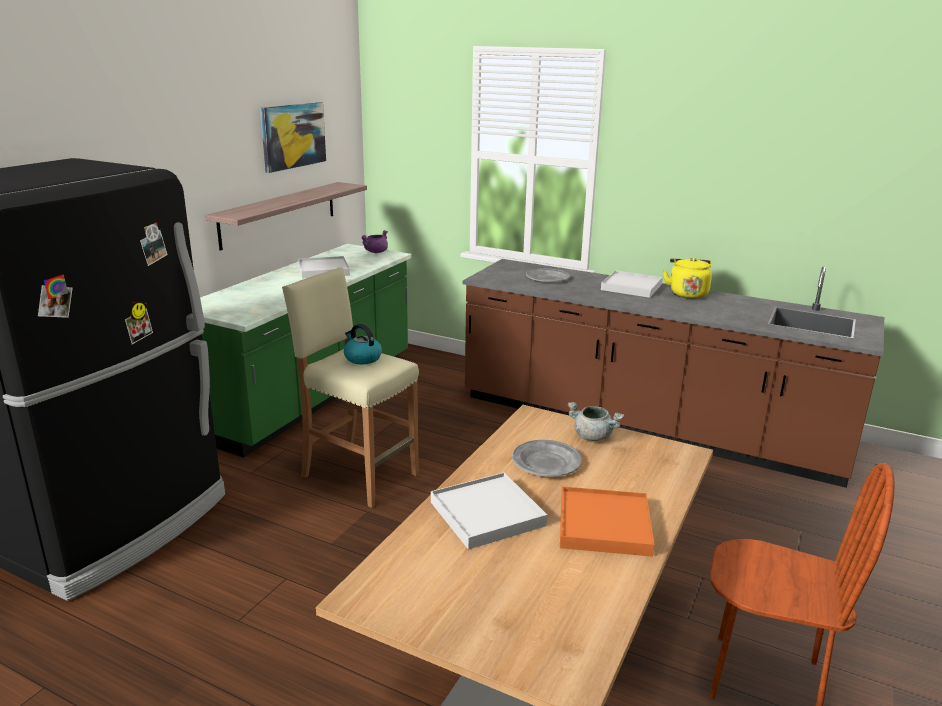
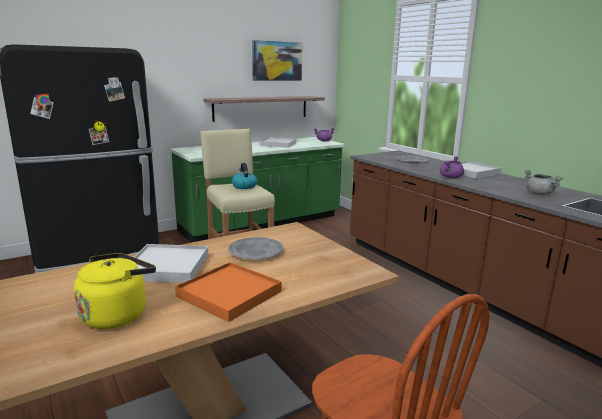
camera: 30 degrees right, 5 degrees down
(593, 436) = (314, 247): grey cooking pot -> grey cooking pot (540, 194)
(625, 301) = (451, 177): none -> purple cooking pot
(687, 293) = (514, 180): yellow kettle -> yellow kettle (117, 314)

